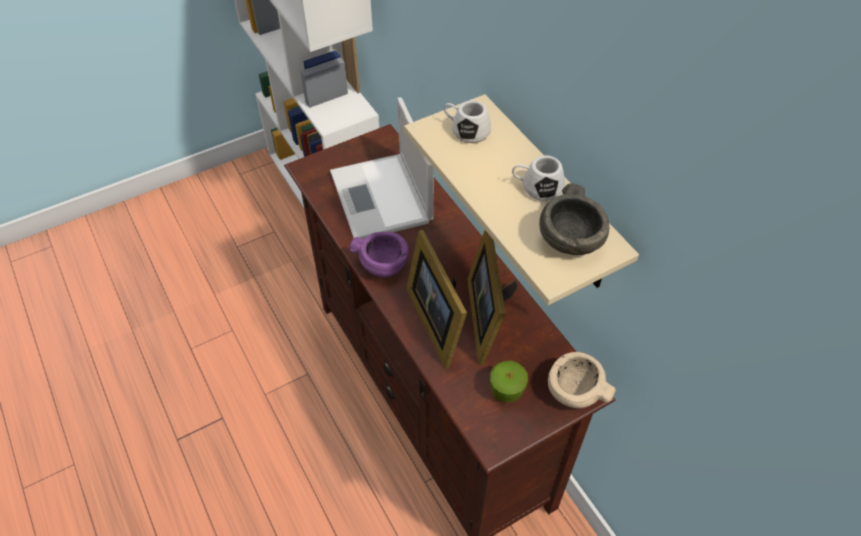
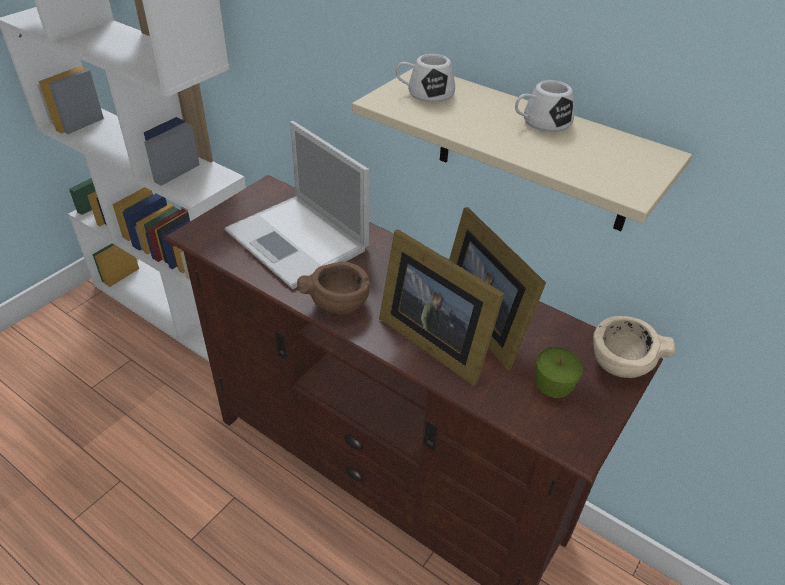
camera: 25 degrees left, 10 degrees down
(384, 264) = (339, 303): purple bowl -> brown bowl
(571, 240) = (618, 157): grey bowl -> none

